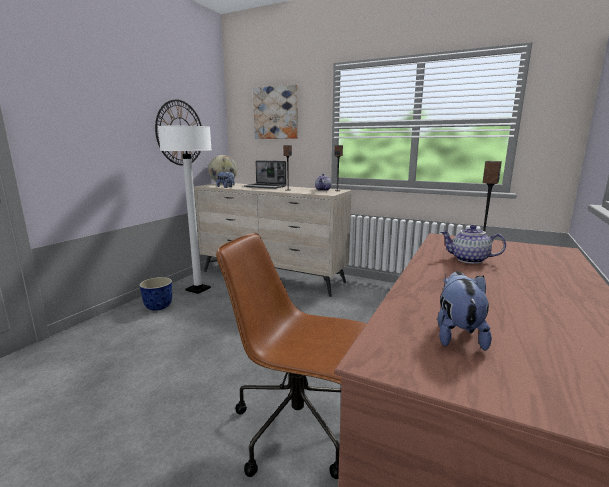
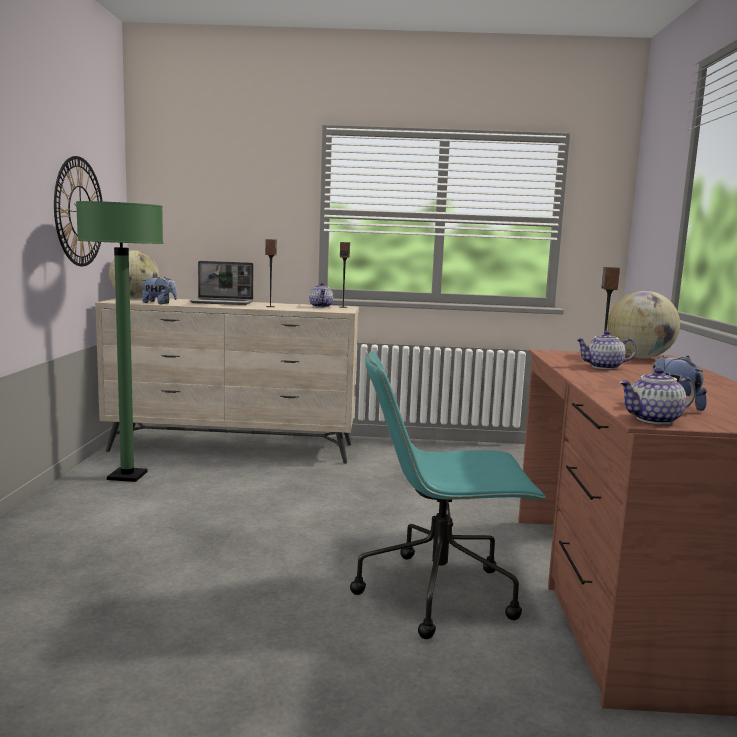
camera: 25 degrees left, 5 degrees down
(159, 307) = (86, 506): planter -> none
(198, 289) = (127, 476): white floor lamp -> green floor lamp
(276, 113) = (224, 187): picture -> none
(299, 429) = (440, 593): brown office chair -> turquoise office chair
(392, 359) = (654, 420): none -> teapot
(531, 249) = (639, 357): none -> globe

